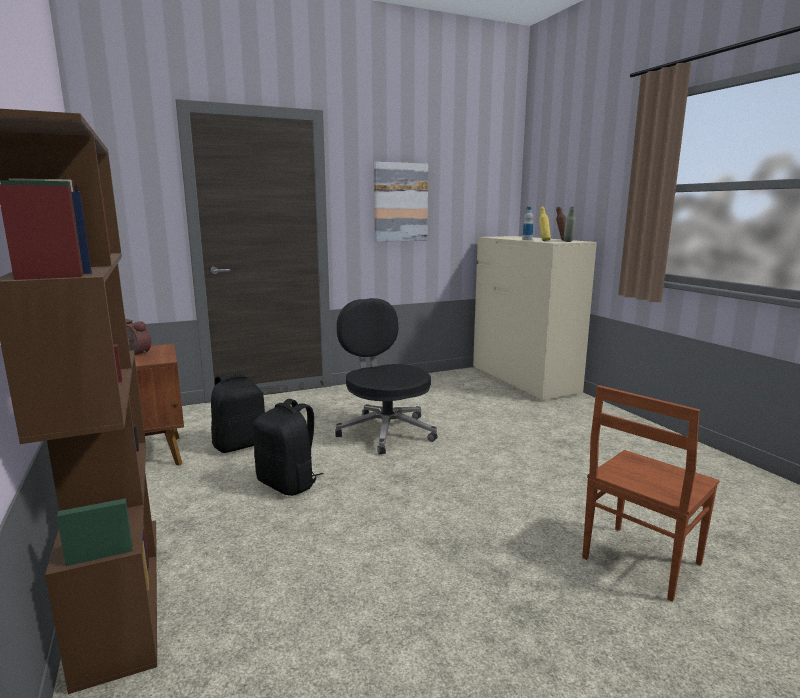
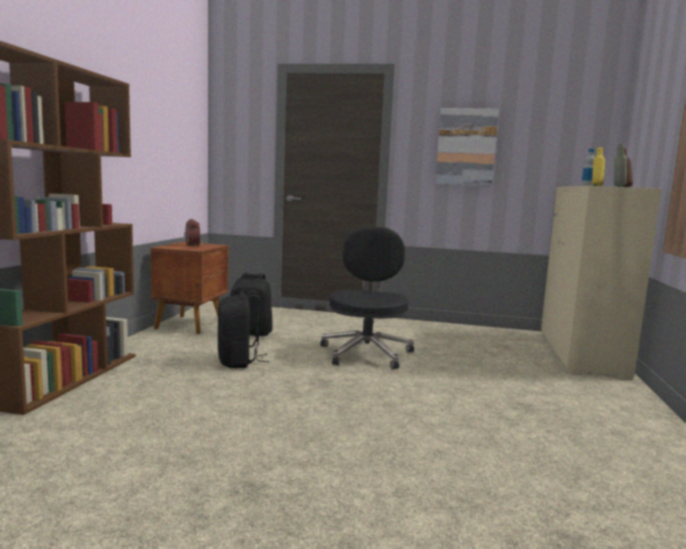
camera: 35 degrees right, 5 degrees down
(639, 561) = (418, 508): brown chair -> none

